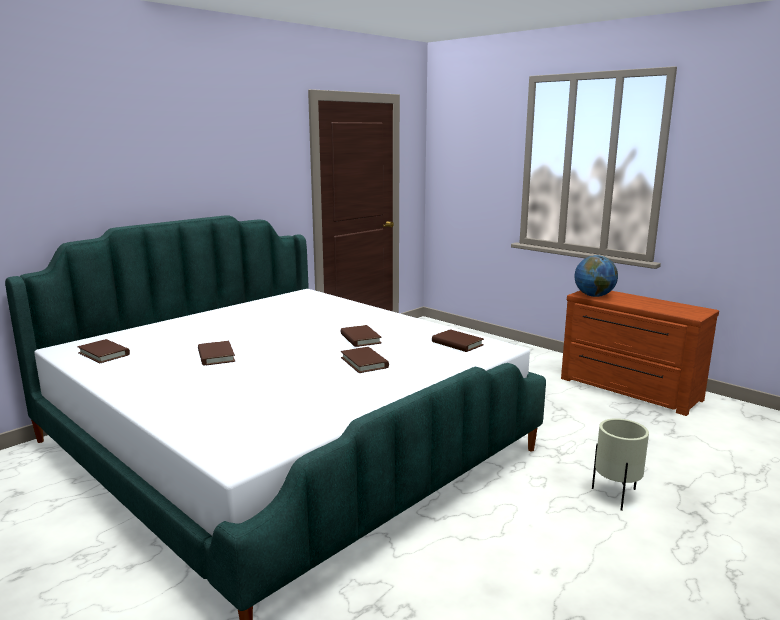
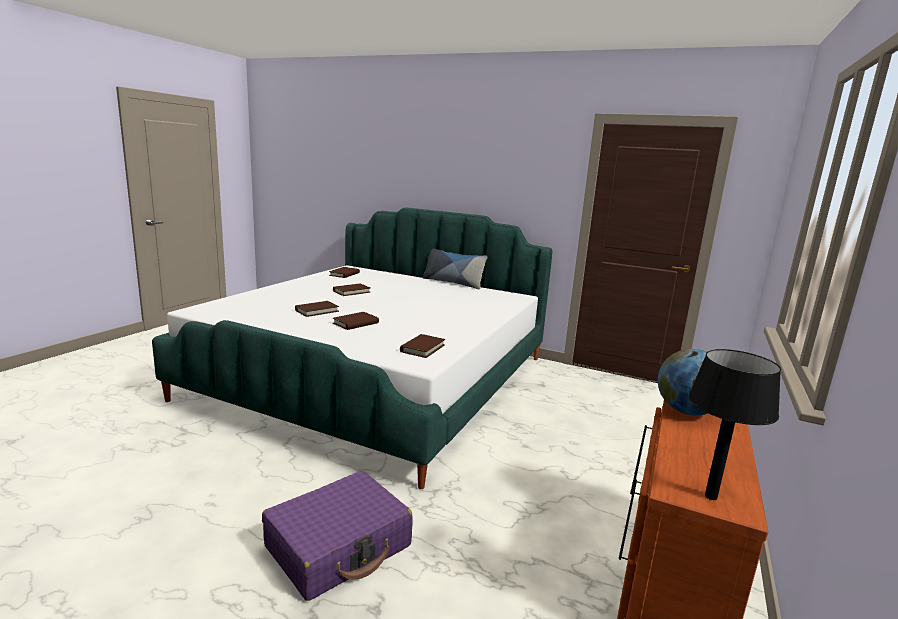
camera: 70 degrees right, 0 degrees up
(221, 308) = (453, 283): none -> pillow
(360, 338) = (412, 319): brown book -> brown book (317, 311)
(615, 496) = (339, 546): beige planter -> purple suitcase
(694, 311) = (711, 497): none -> black table lamp

